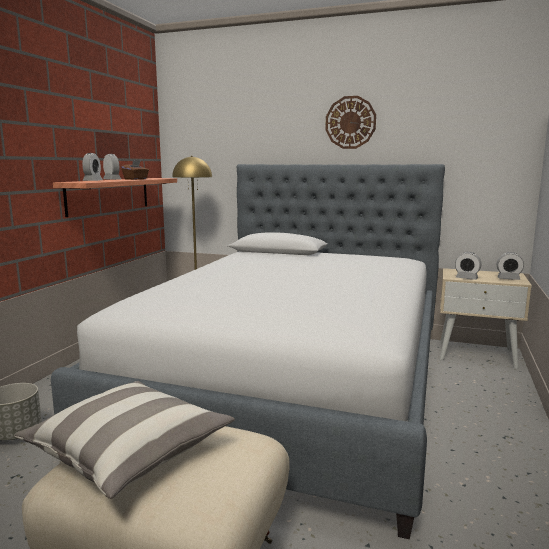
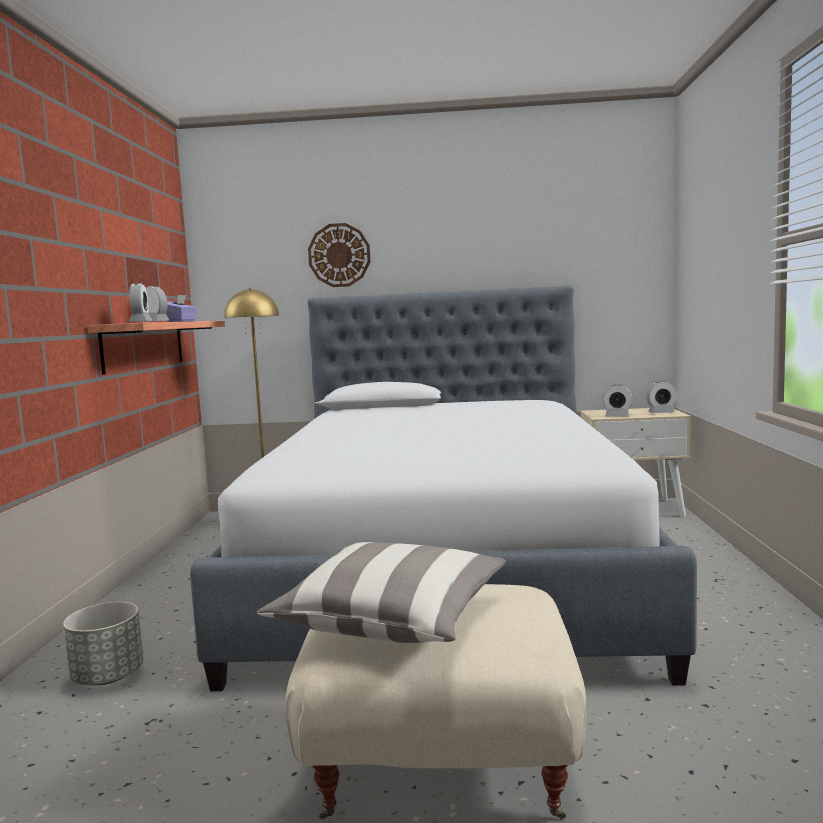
camera: 15 degrees left, 5 degrees down
(136, 179) = (181, 321): brown tissue box -> purple tissue box
(350, 122) = (453, 240): wall clock -> wall clock (339, 255)

